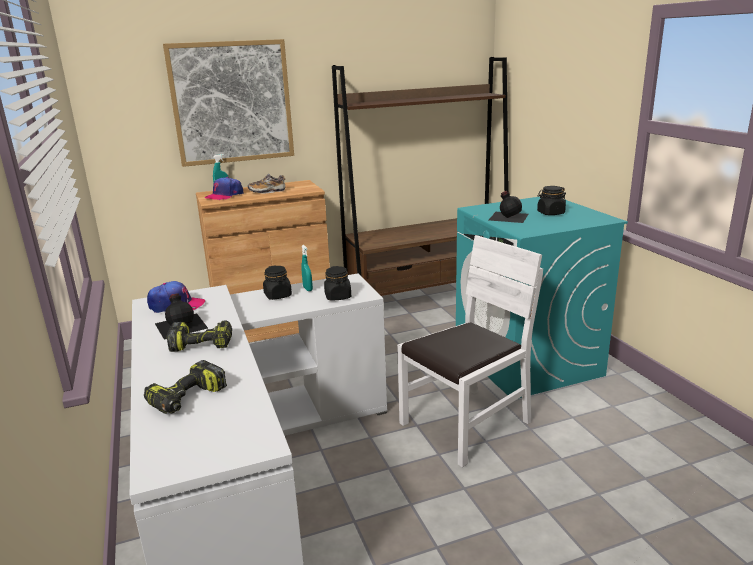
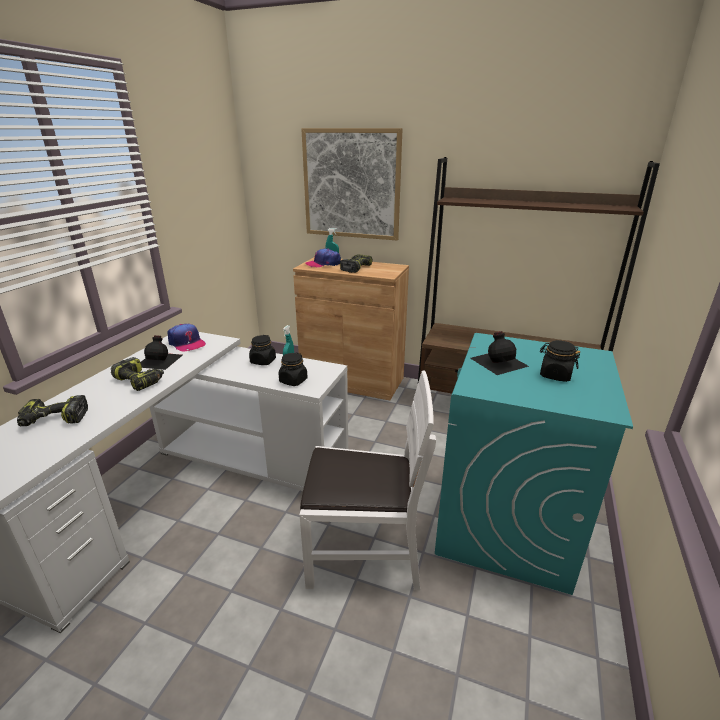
camera: 40 degrees right, 5 degrees up
(267, 191) = (355, 268): shoe -> power drill

